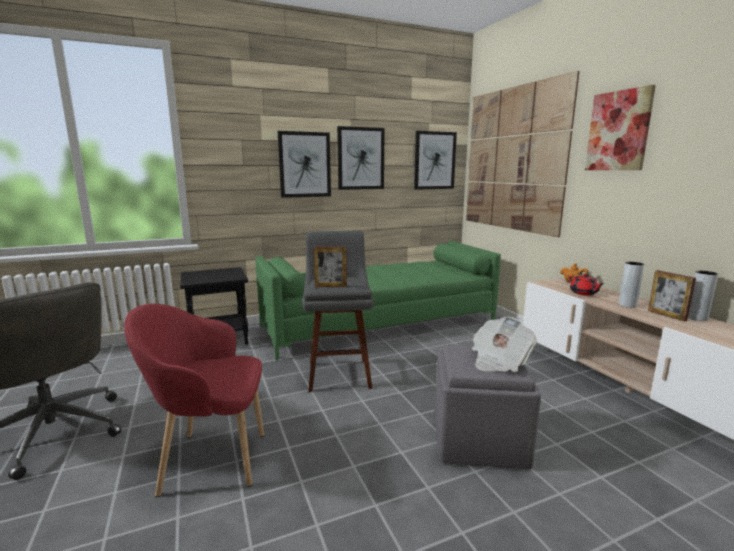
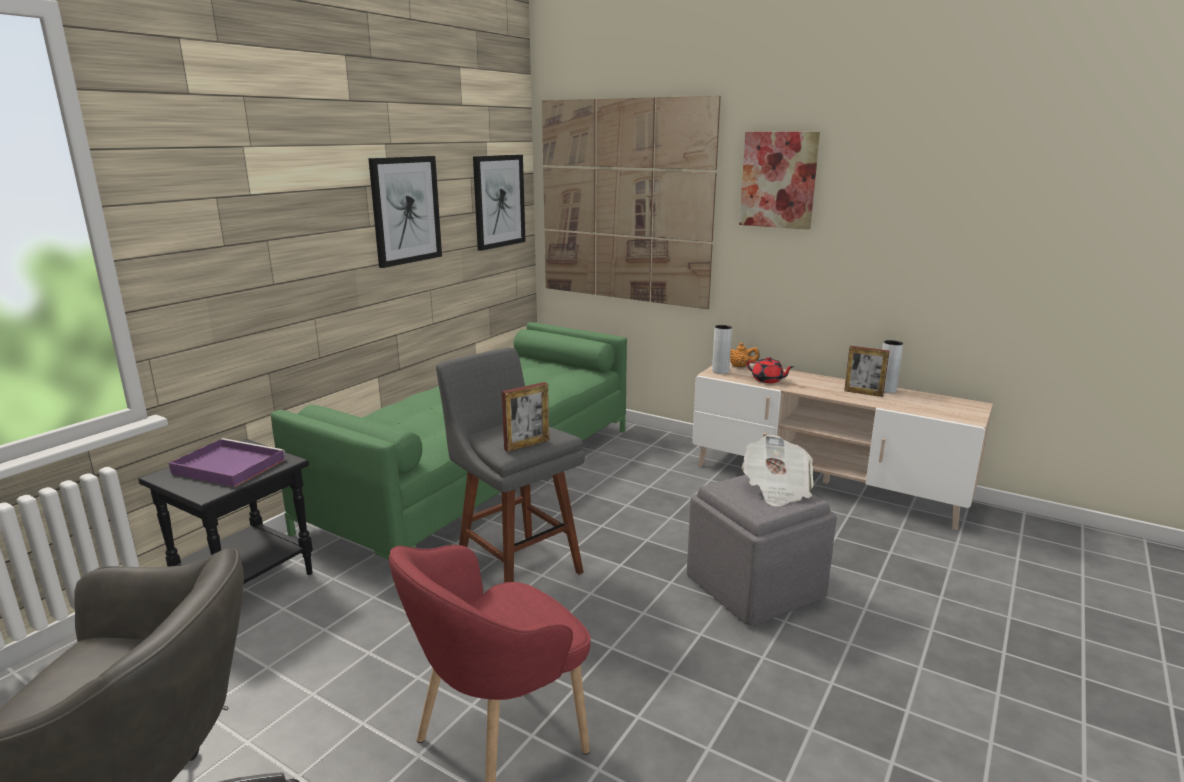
camera: 35 degrees left, 5 degrees up
(215, 274) = (227, 466): none -> purple tray
(304, 165) = (326, 232): picture -> none
(627, 305) = (821, 387): grey vase -> grey vase (720, 371)

